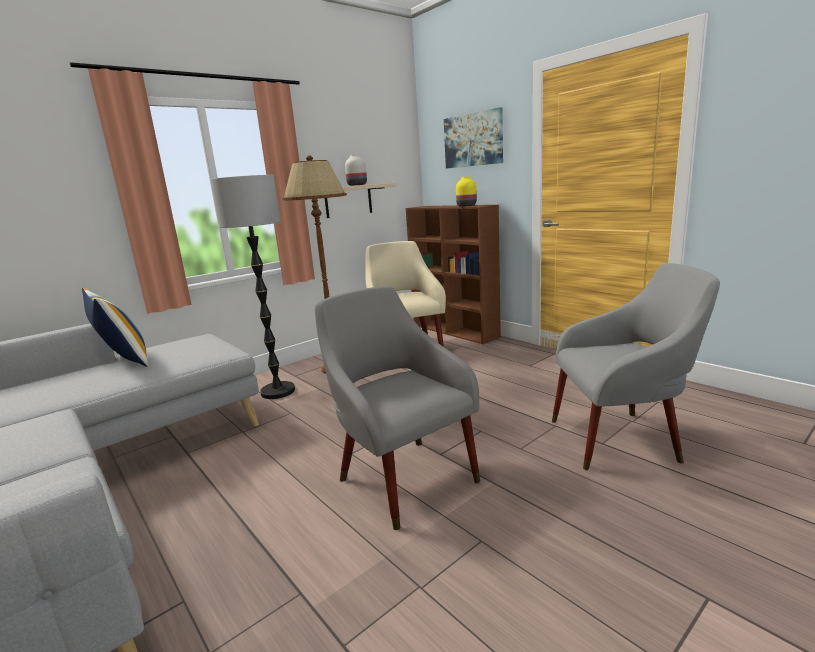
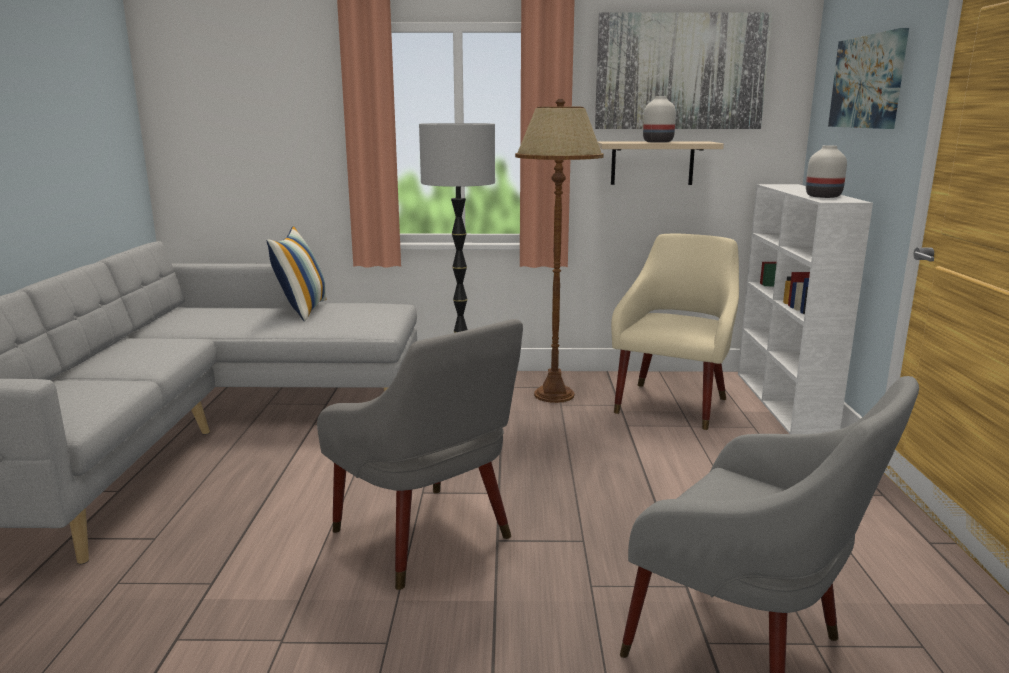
camera: 40 degrees right, 0 degrees up
(354, 139) = (680, 72): none -> picture
(403, 475) = (428, 540): grey armchair -> grey armchair turned 135 degrees clockwise
(455, 331) = (784, 402): brown bookcase -> white bookcase
(466, 206) = (822, 196): yellow vase -> white vase

